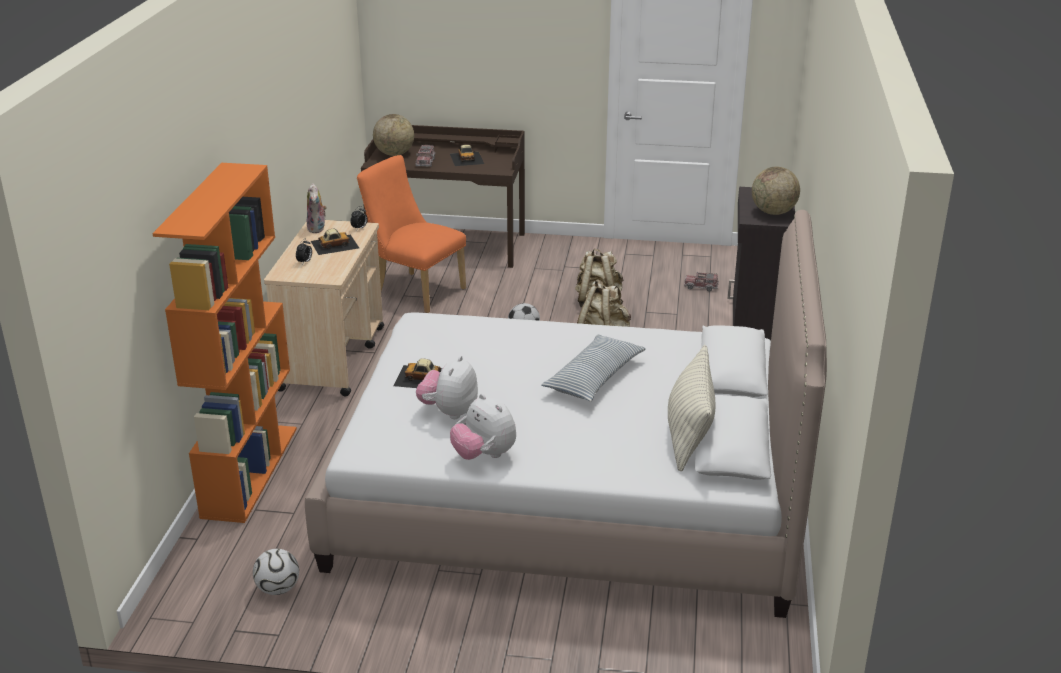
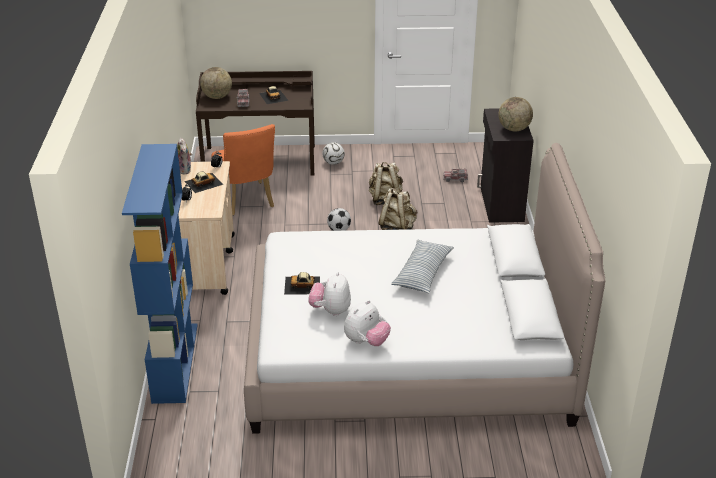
camera: 10 degrees left, 5 degrees up
(250, 471) = (174, 362): orange bookcase -> blue bookcase
(278, 589) = (227, 449): football -> football (333, 163)
(414, 290) = (247, 201): orange chair -> orange chair turned 135 degrees counterclockwise
(484, 455) = (366, 341): plush toy -> plush toy turned 90 degrees counterclockwise
(689, 434) = (499, 310): pillow -> none

